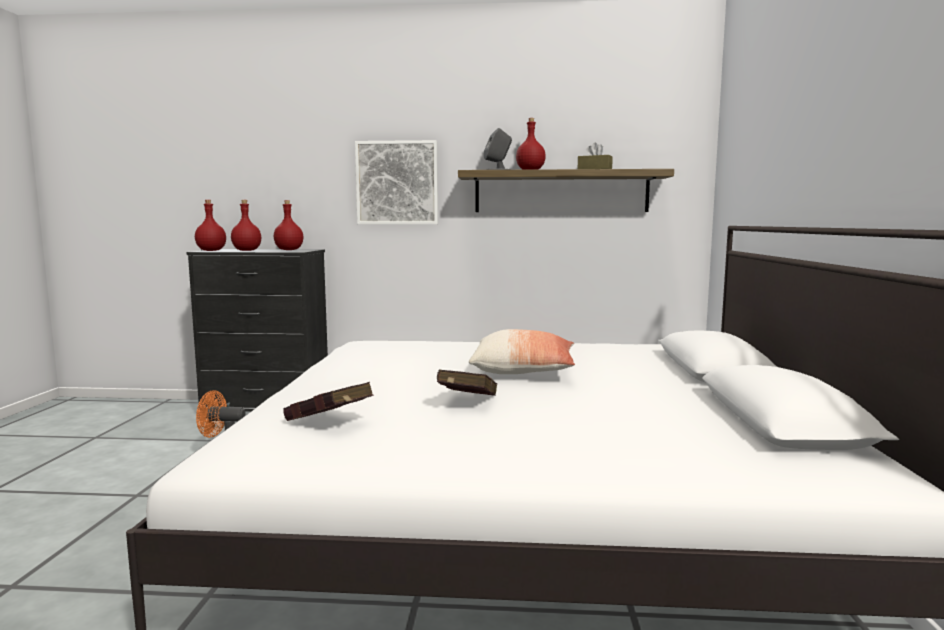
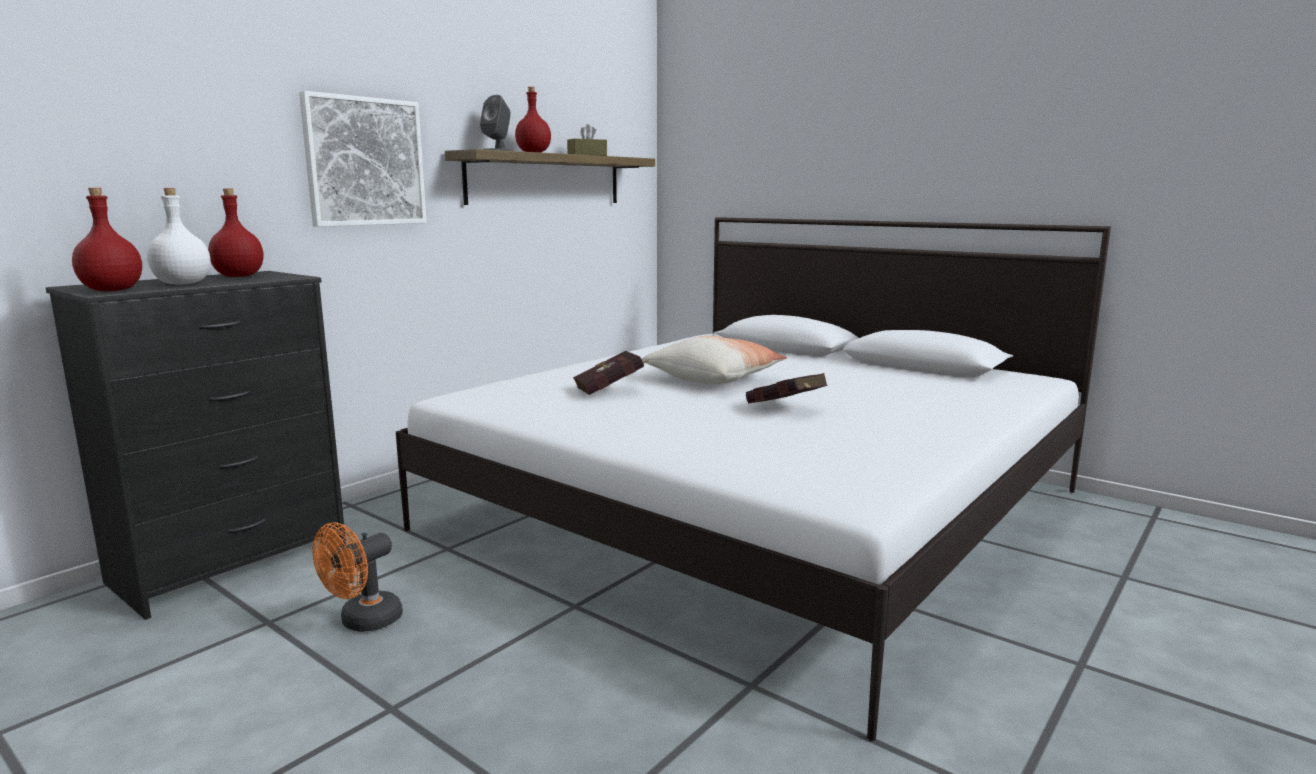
camera: 55 degrees left, 5 degrees up
(247, 250) = (184, 283): red bottle -> white bottle
(330, 424) = (792, 451): red book -> red book (612, 390)

